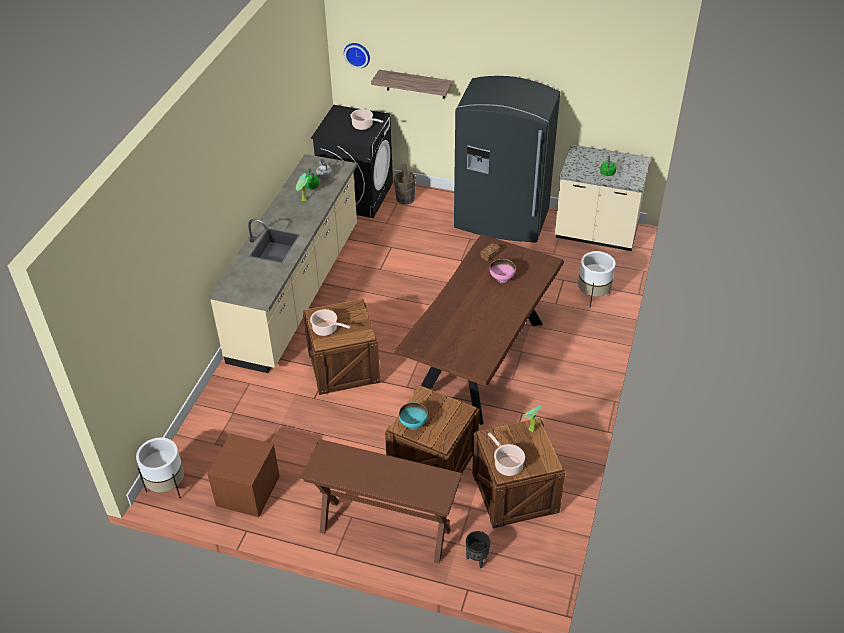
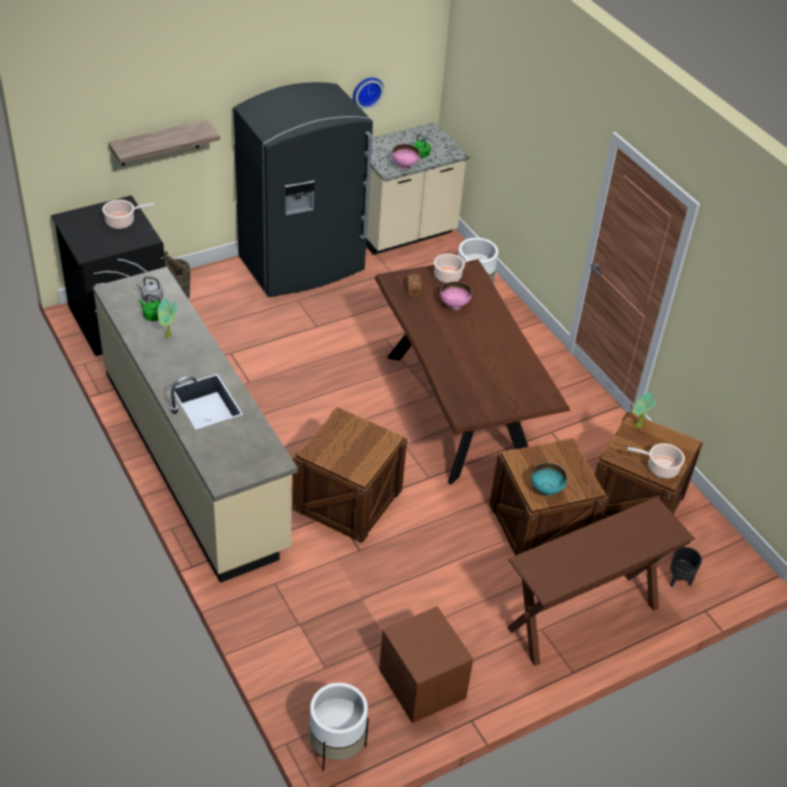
camera: 50 degrees left, 0 degrees up
(326, 329) = (346, 459): cooking pot -> cooking pot (450, 275)
(357, 54) = (76, 132): wall clock -> wall clock (366, 91)
(585, 175) = (404, 166): none -> pink bowl

